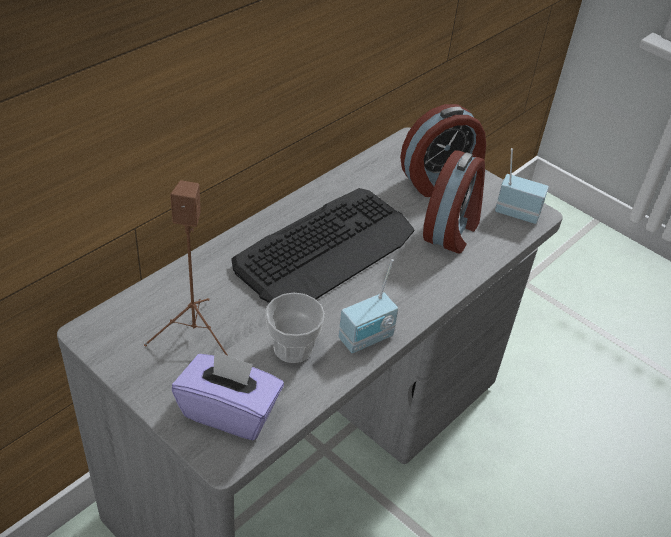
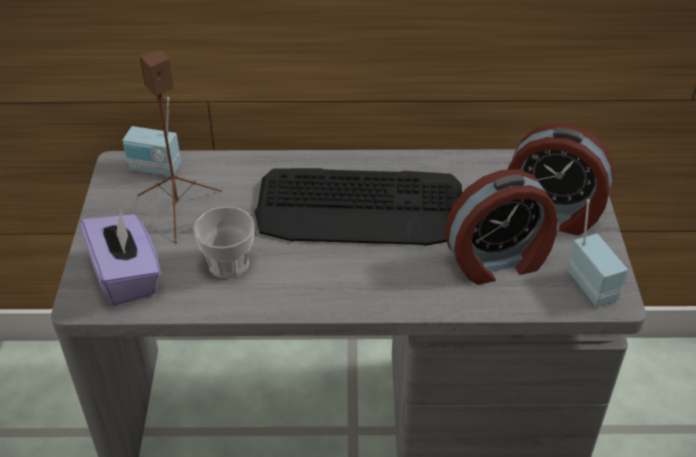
camera: 50 degrees right, 0 degrees up
(367, 339) = (292, 296): radio -> radio (154, 169)

